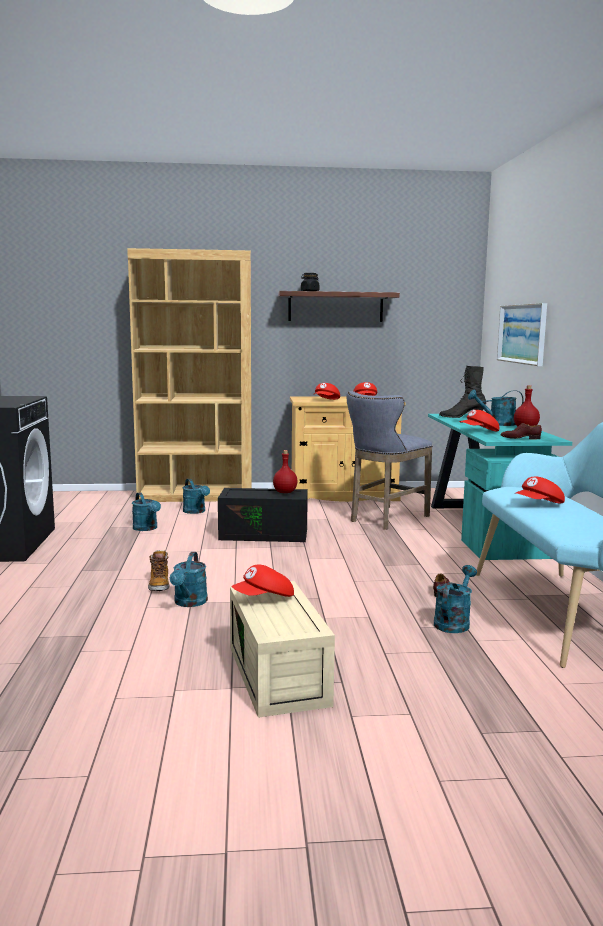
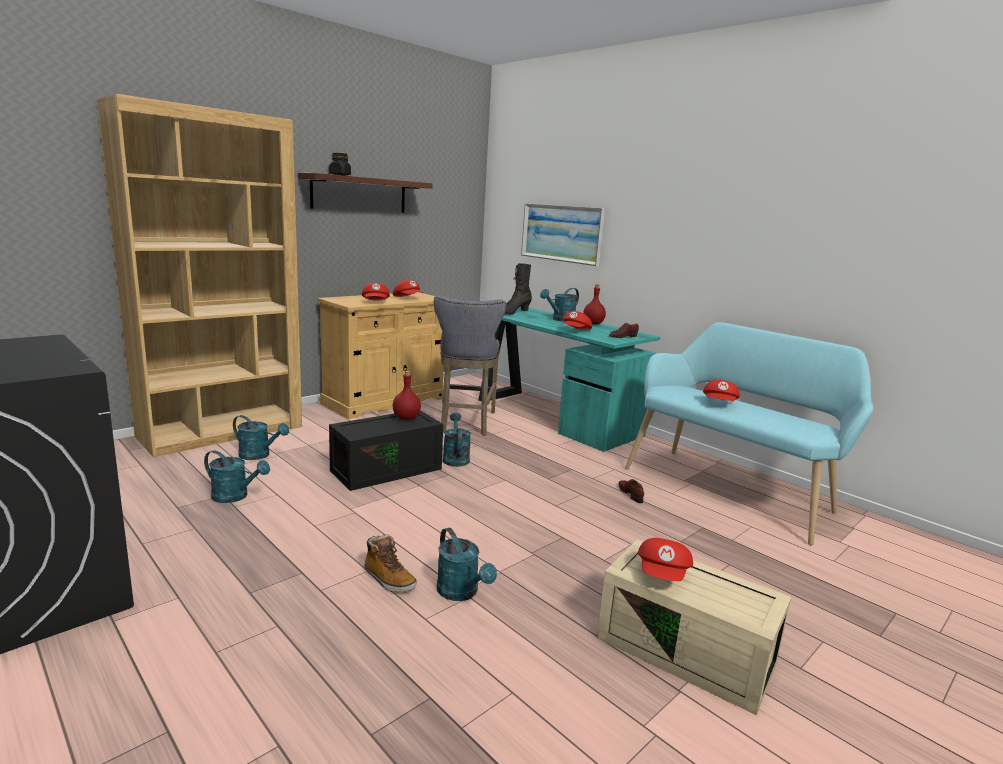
camera: 40 degrees left, 5 degrees up
(453, 622) = (691, 526): turquoise watering can -> turquoise watering can (455, 458)

